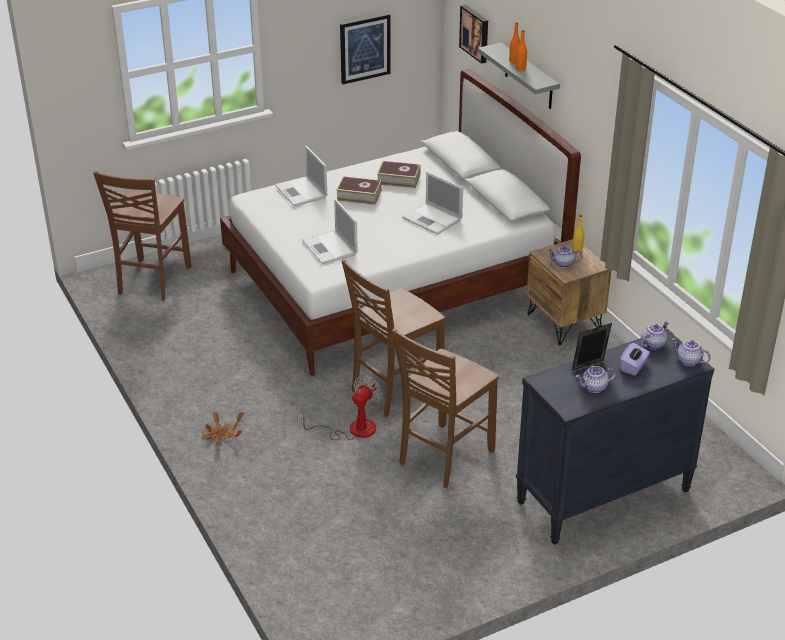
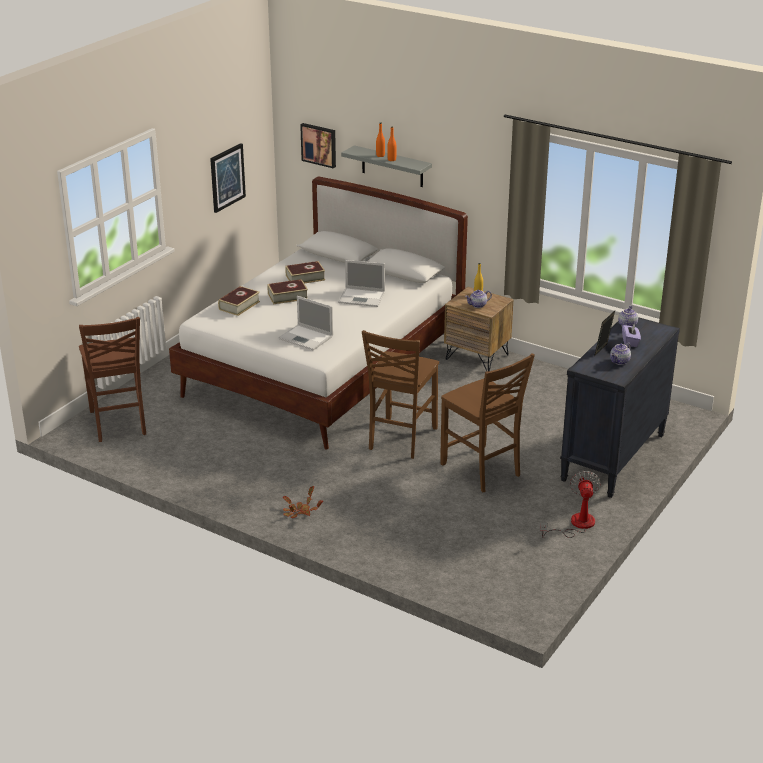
camera: 30 degrees left, 5 degrees down
(301, 192) = (239, 305): laptop -> book
(352, 429) = (397, 475): fan -> fan (575, 525)
(443, 457) = (482, 470): brown chair -> brown chair turned 45 degrees counterclockwise
(688, 361) = (659, 328): teapot -> none

